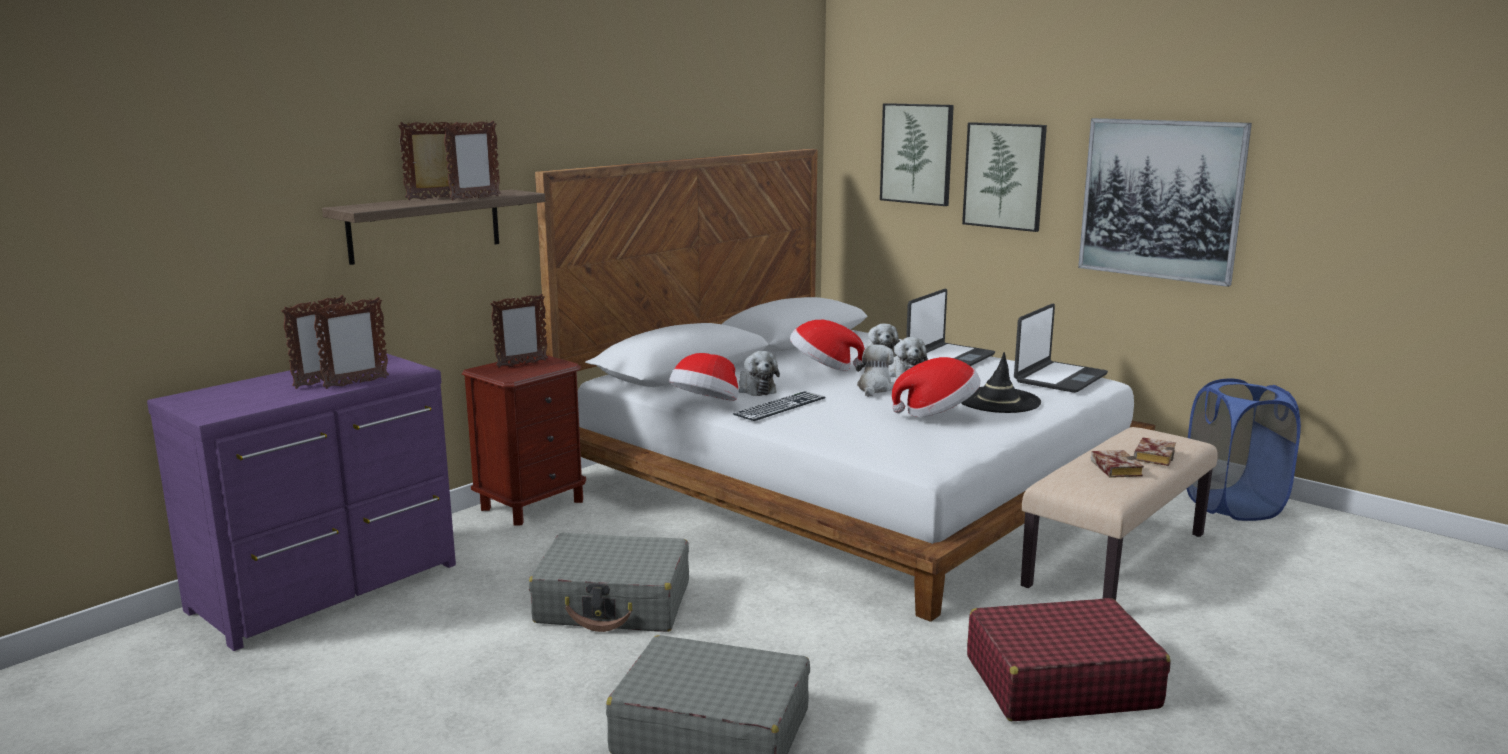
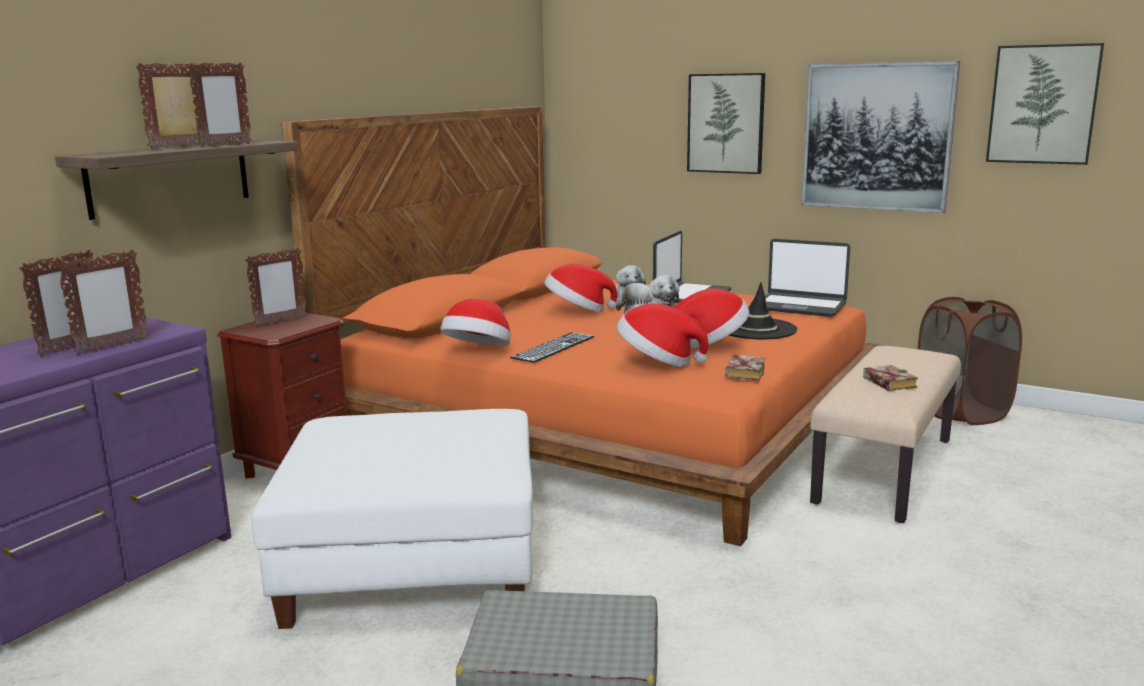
camera: 10 degrees left, 0 degrees up
(614, 603) = (415, 561): grey suitcase -> white ottoman
(755, 389) = (521, 334): plush toy -> none
(851, 479) = (612, 417): white bed -> orange bed
(875, 429) = (658, 362): none -> hat
(917, 154) = (639, 107): picture -> picture (1043, 104)
(1059, 378) = (800, 306): laptop -> laptop turned 90 degrees clockwise
(1060, 682) = (887, 593): red suitcase -> none
(1153, 456) = (914, 369): book -> book (743, 372)
(1232, 505) = (960, 412): blue laundry basket -> brown laundry basket

